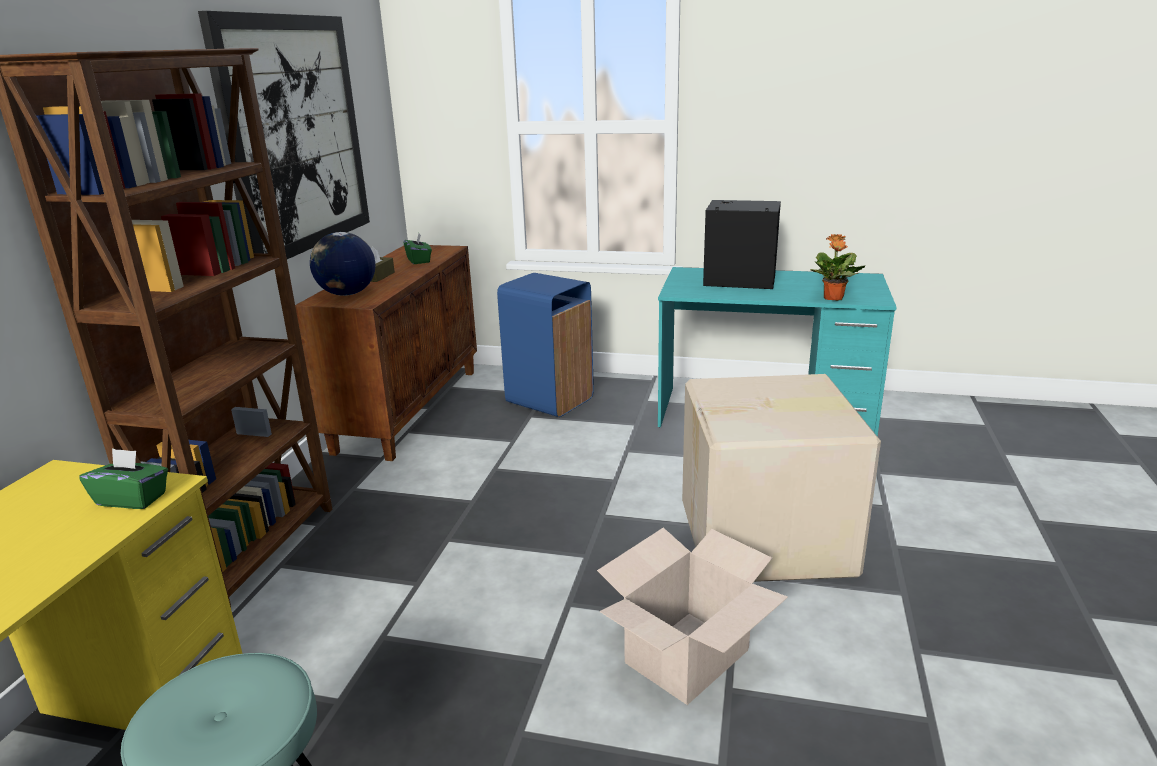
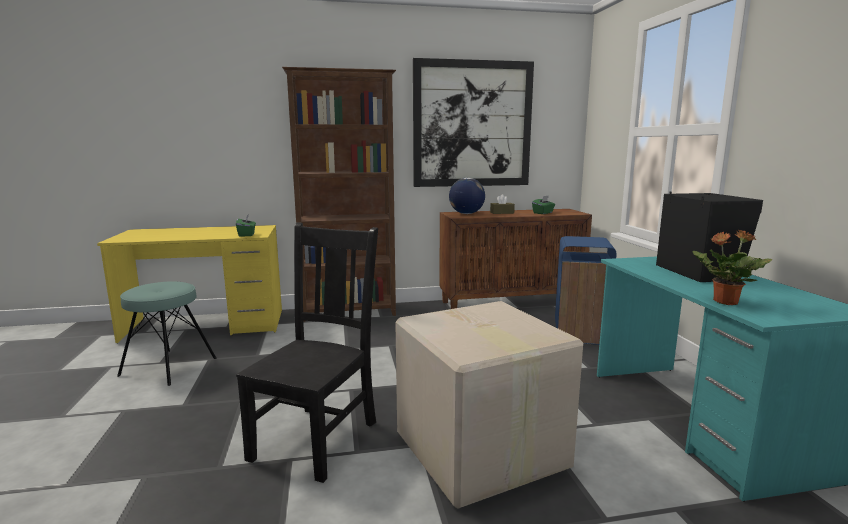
camera: 65 degrees right, 10 degrees down
(686, 656) = (317, 438): cardboard box -> black chair

